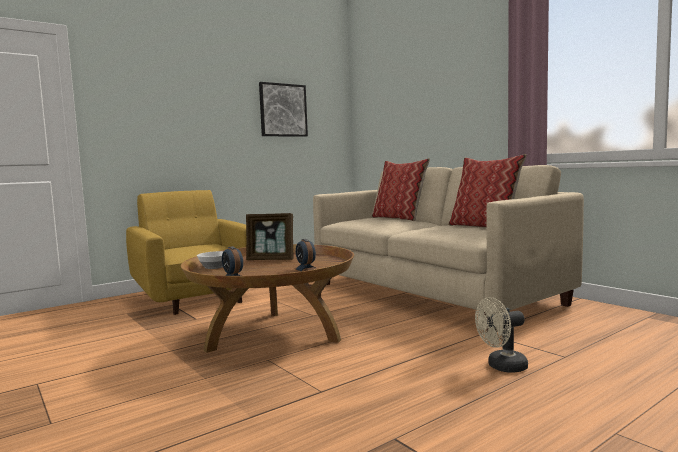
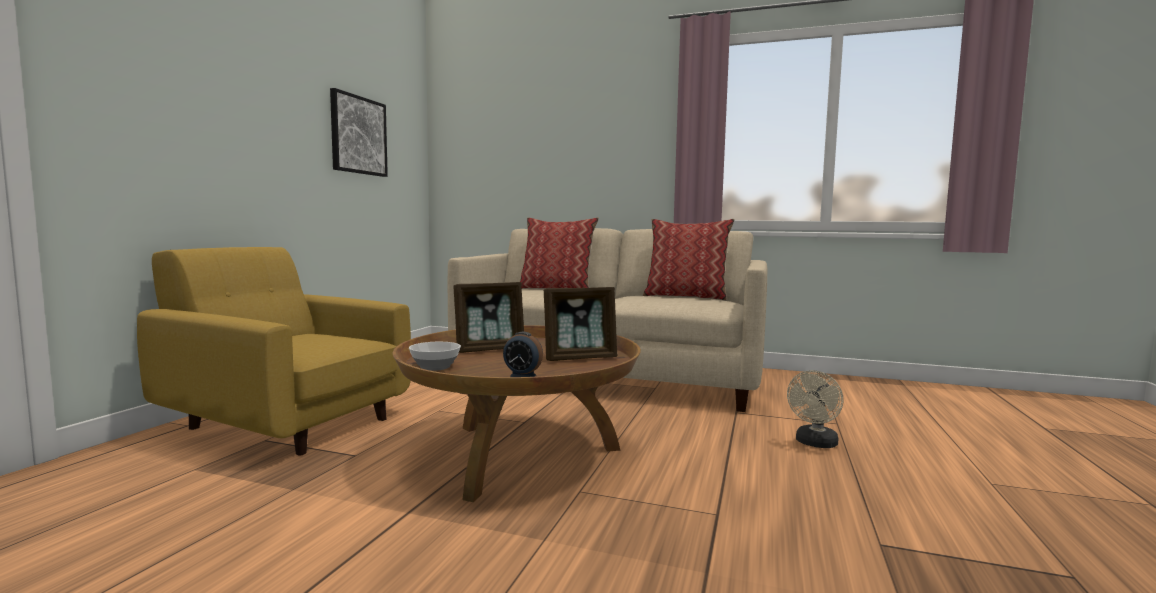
camera: 35 degrees left, 0 degrees up
(306, 269) = (580, 358): alarm clock -> picture frame

